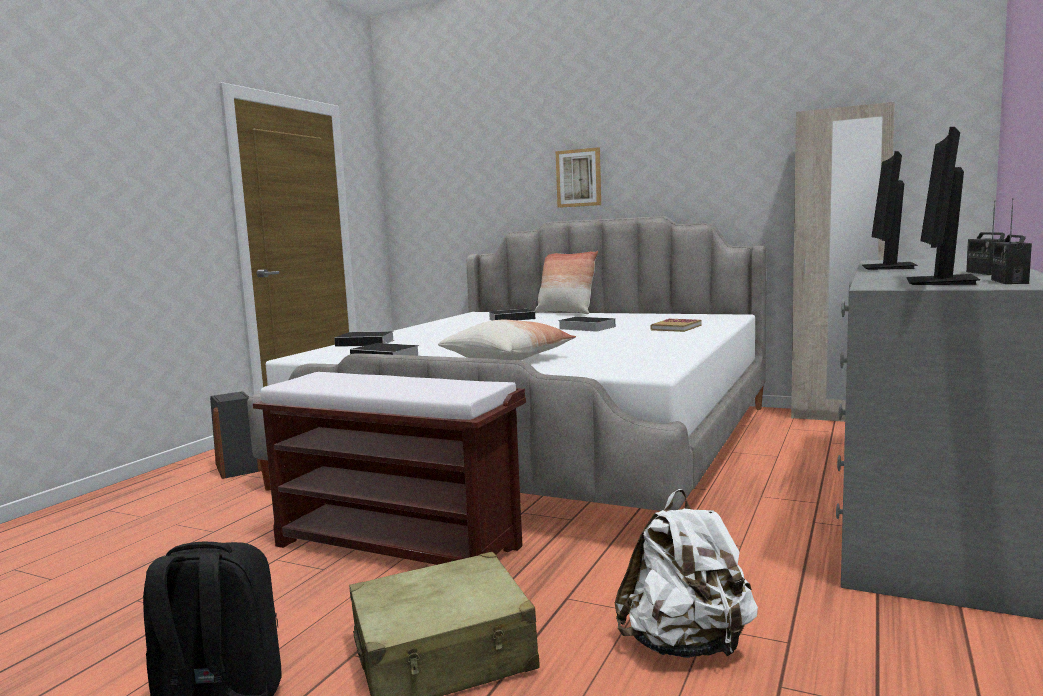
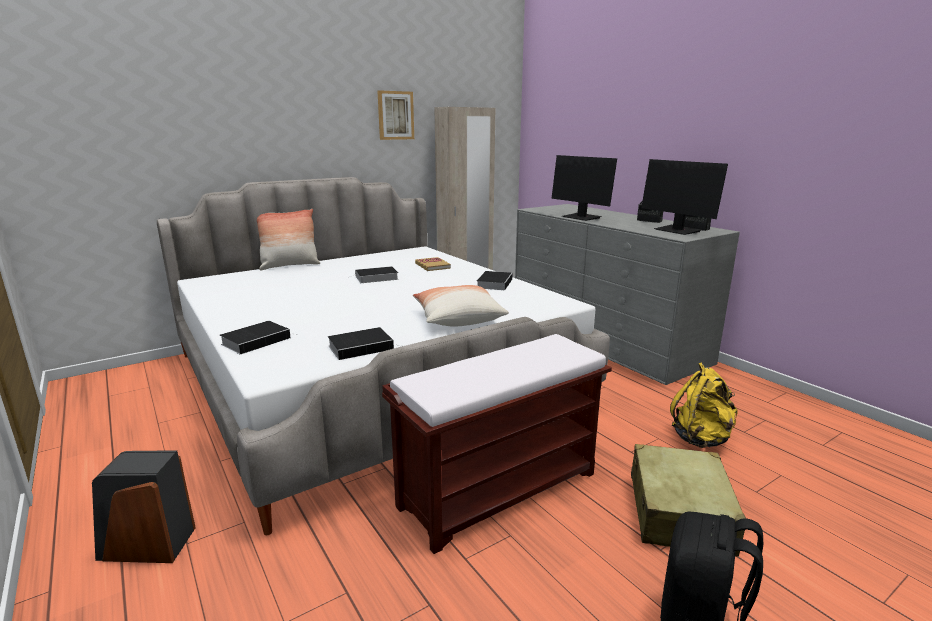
camera: 60 degrees left, 10 degrees up
(513, 318) = (270, 280): book -> book (494, 283)
(579, 178) = (269, 141): picture -> picture (395, 115)
(686, 646) = (701, 438): white backpack -> yellow backpack

